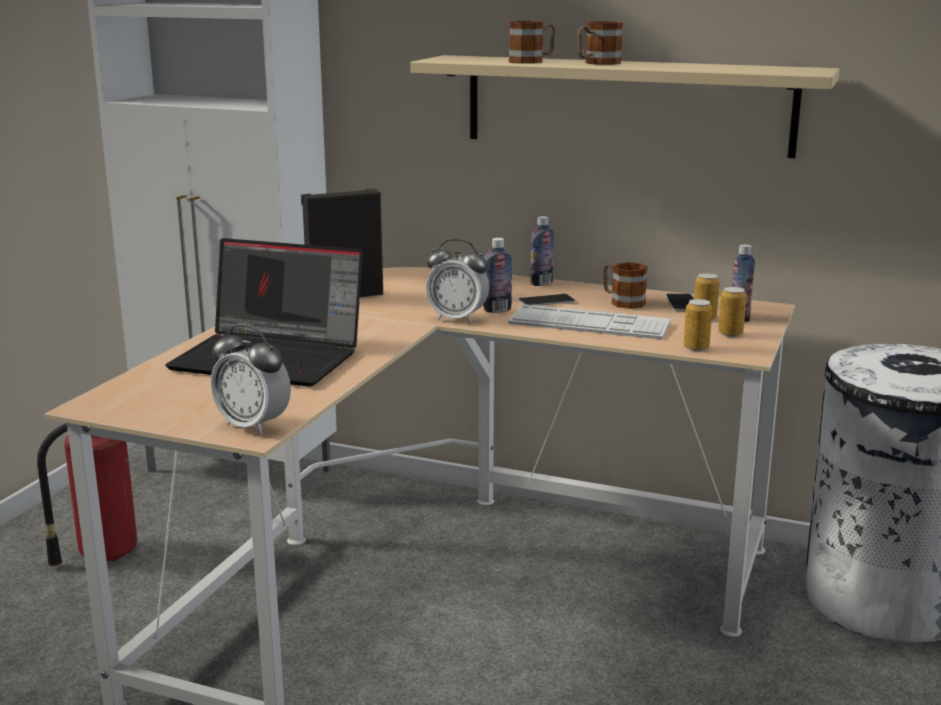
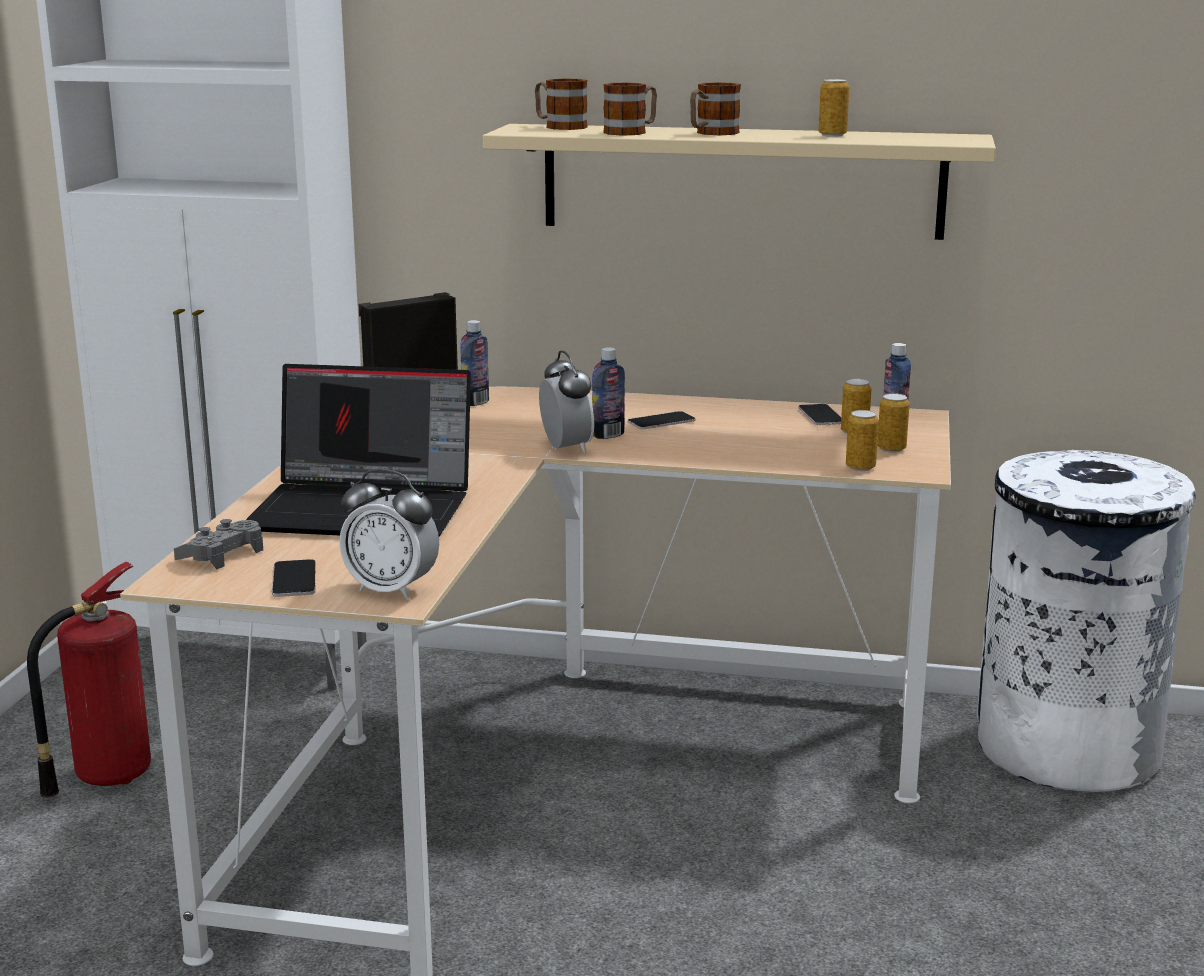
camera: 10 degrees left, 0 degrees up
(139, 387) = (221, 554): none -> grey game controller
(182, 412) = (294, 580): none -> phone
(457, 319) = (566, 448): alarm clock -> alarm clock turned 120 degrees counterclockwise
(541, 283) = (644, 399): bottle -> bottle (475, 402)
(589, 324) = (725, 446): keyboard -> none
(622, 302) = (750, 417): mug -> mug (559, 126)
(697, 66) = (832, 135): none -> can

